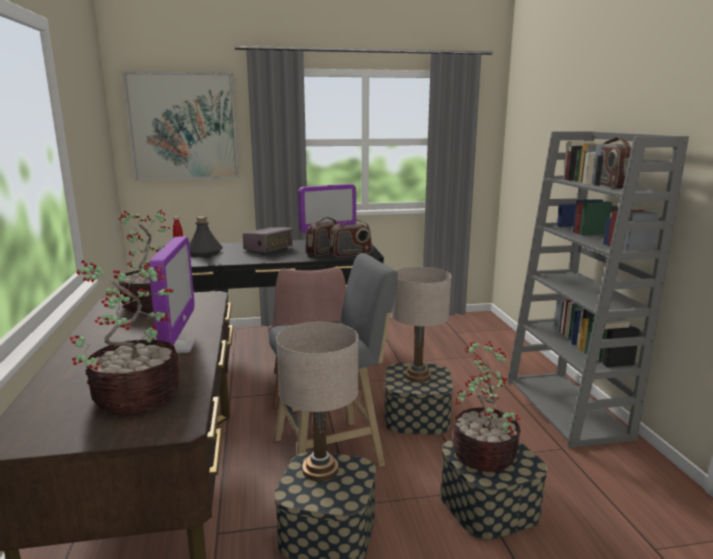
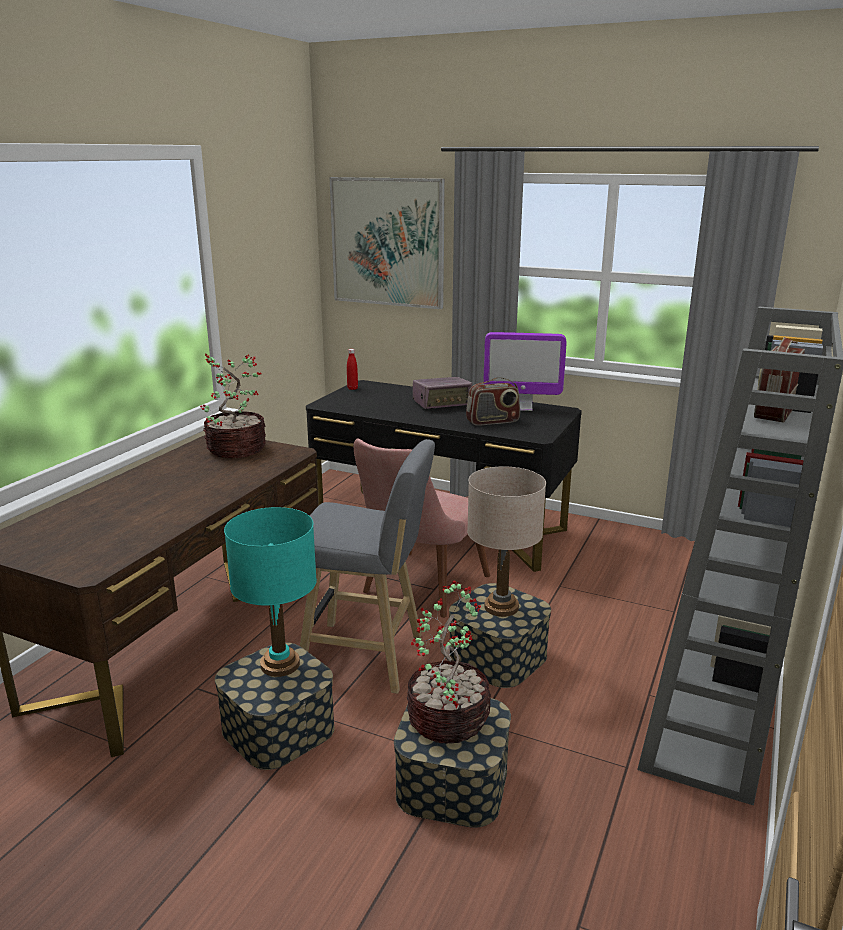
camera: 35 degrees right, 5 degrees up
(134, 397) = (99, 537): potted plant -> none
(177, 347) = (189, 500): monitor -> none
(204, 252) = (371, 395): grey bottle -> none
(320, 470) = (280, 665): beige table lamp -> turquoise table lamp
(350, 254) = (517, 431): radio -> none

